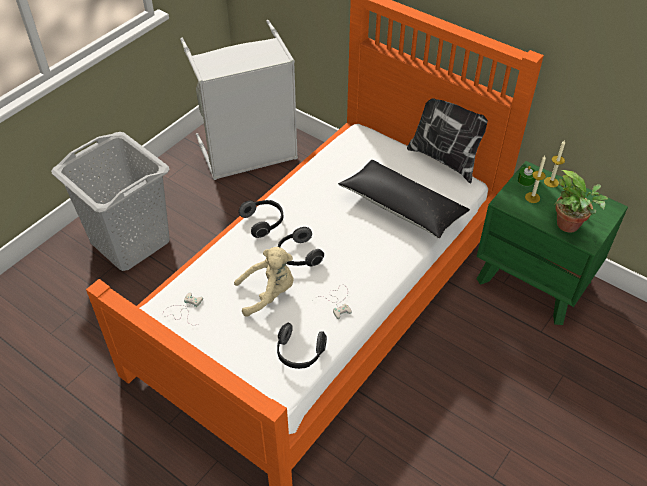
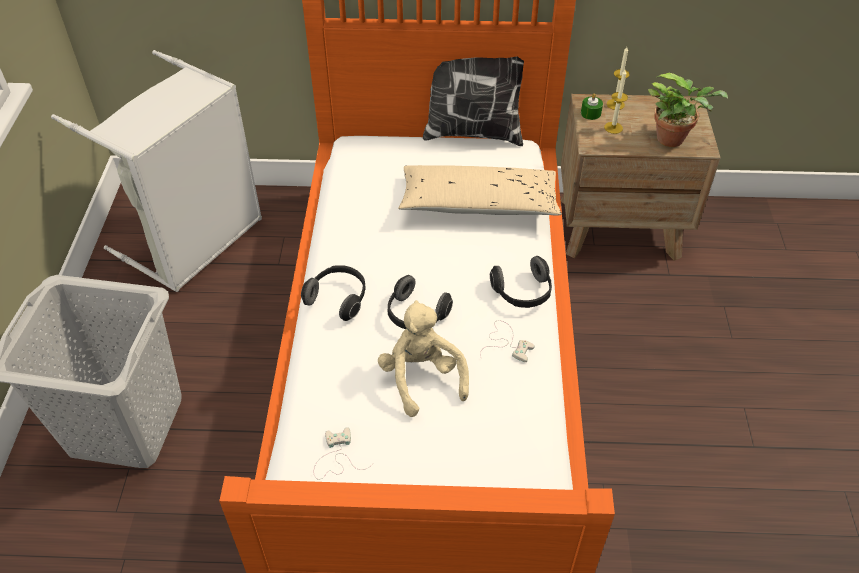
camera: 35 degrees left, 0 degrees up
(268, 293) = (422, 378): beige plush toy -> beige plush toy turned 60 degrees counterclockwise
(299, 353) = (521, 426): headphones -> headphones (523, 293)
(402, 207) = (478, 204): black pillow -> beige pillow
(534, 281) = (620, 227): green nightstand -> brown nightstand

